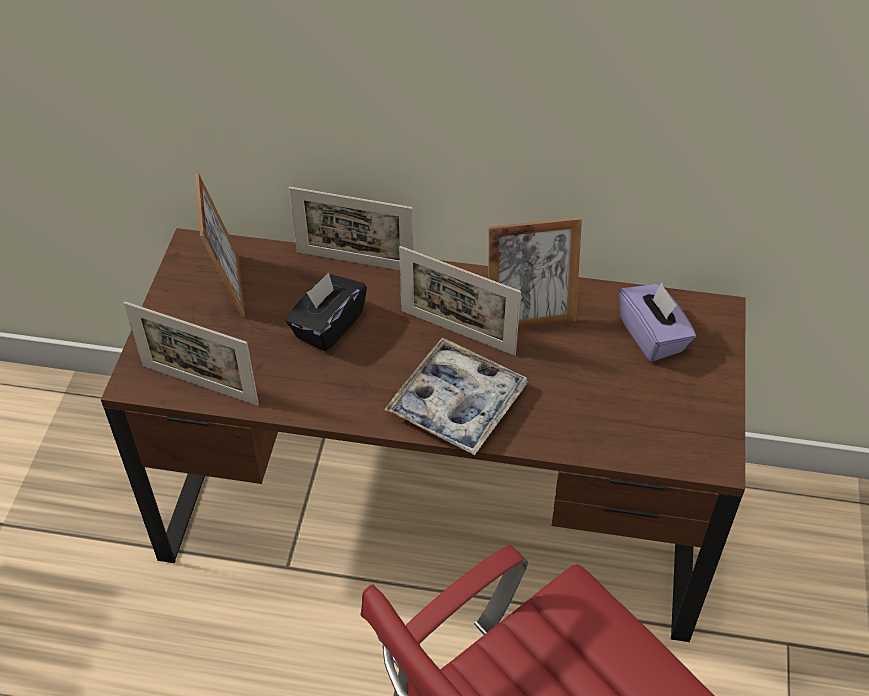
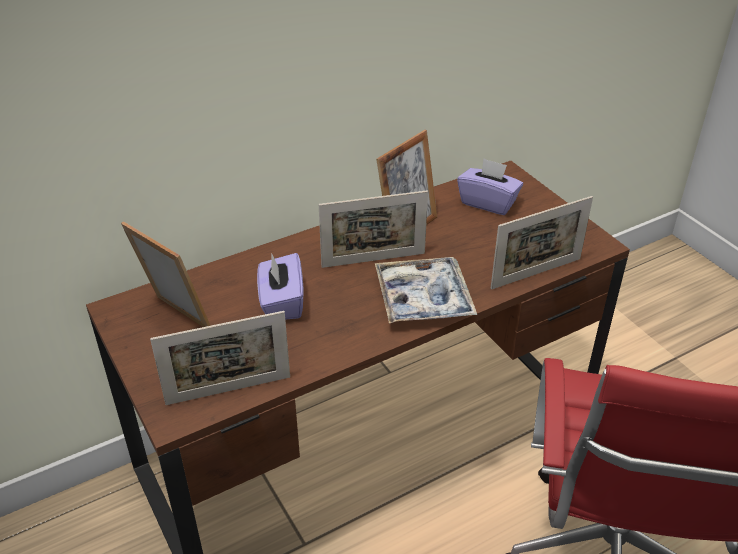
camera: 40 degrees left, 10 degrees down
(328, 326) = (281, 302): black tissue box -> purple tissue box
(354, 261) = (254, 257): picture frame -> picture frame (536, 273)

